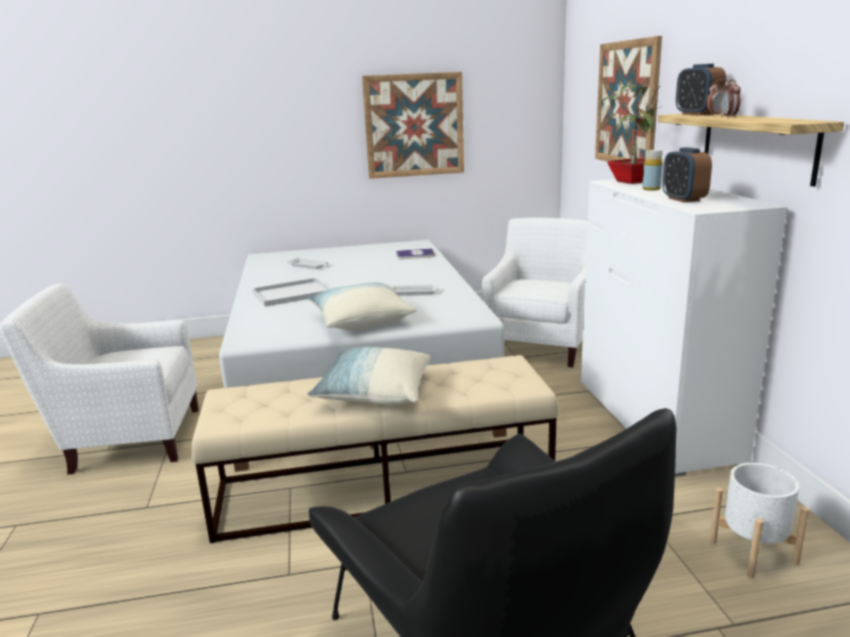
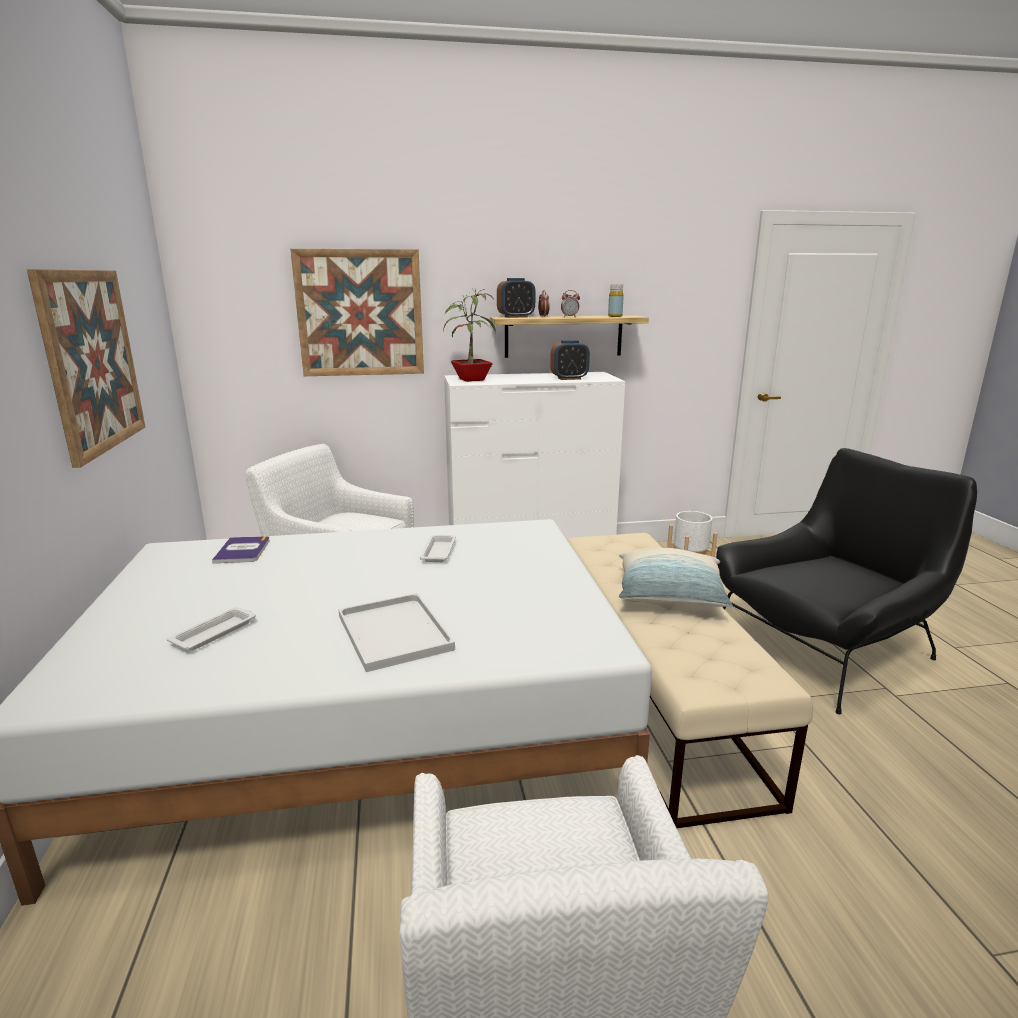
camera: 90 degrees left, 0 degrees up
(360, 321) = (540, 577): pillow -> none
(651, 189) = (516, 379): yellow bottle -> yellow bottle (615, 316)

